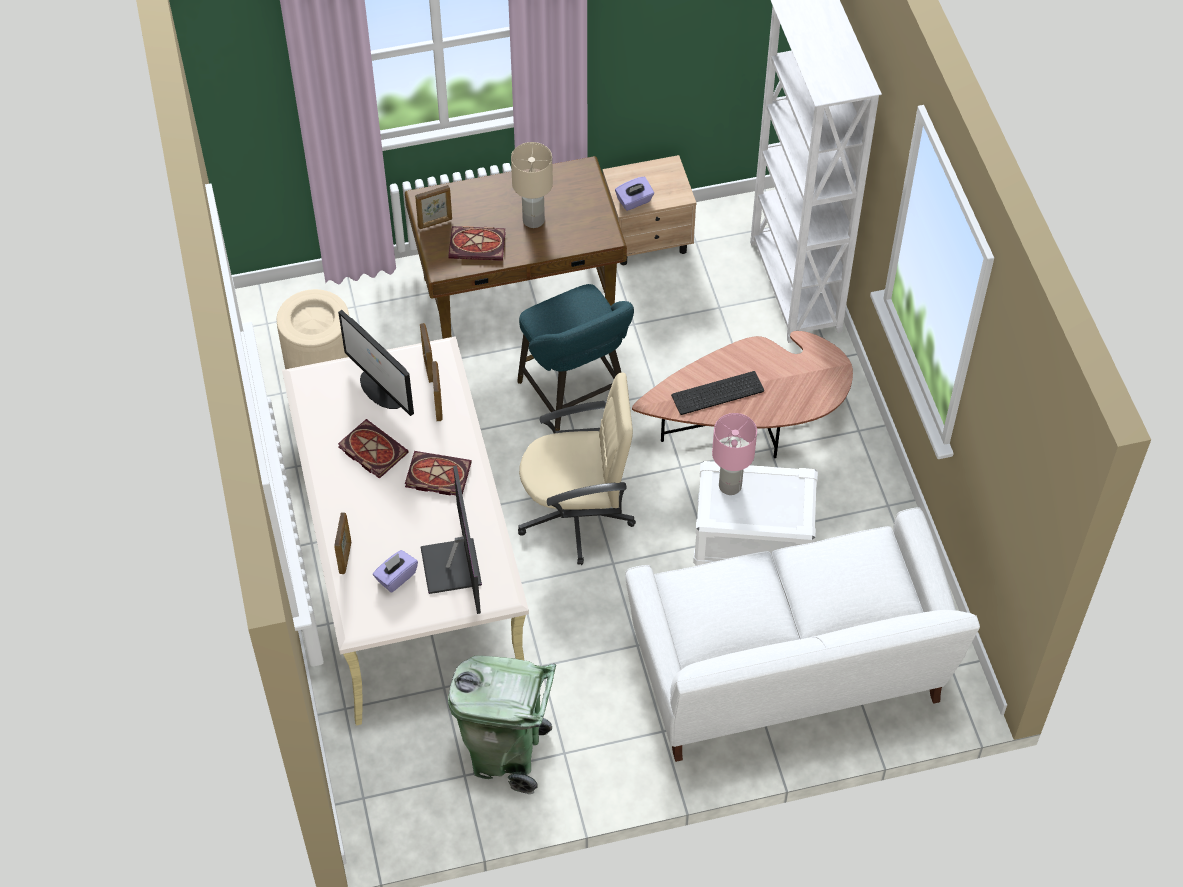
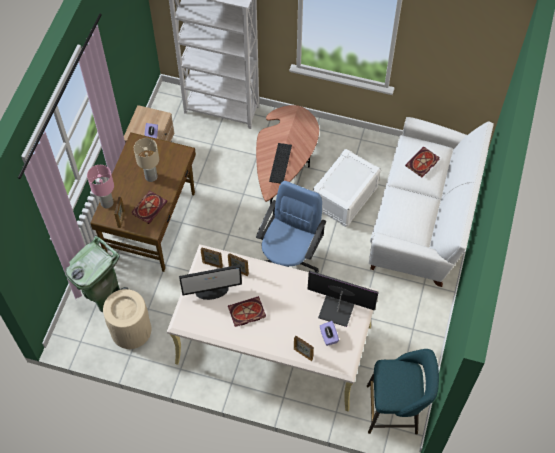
camera: 60 degrees left, 5 degrees up
(436, 476) = (280, 291): book -> book (422, 163)
(506, 755) = (400, 353): green trash can -> green trash can (103, 294)
(576, 399) = (224, 227): turquoise stool -> turquoise stool (396, 409)
(577, 515) = (289, 260): beige office chair -> blue office chair
(730, 486) = (334, 184): pink table lamp -> pink table lamp (107, 203)

